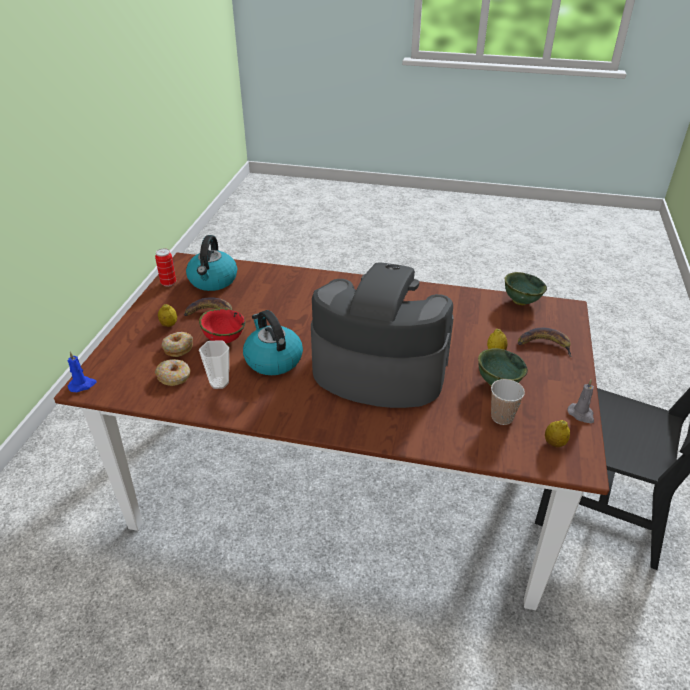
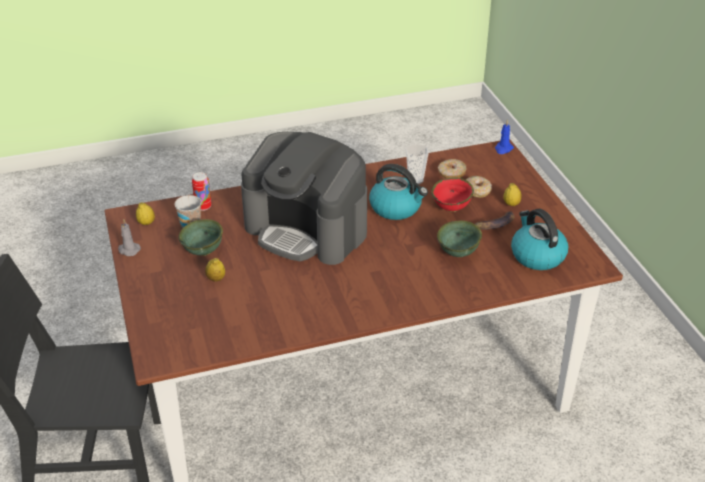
camera: 150 degrees right, 0 degrees up
(168, 283) = (571, 238): can -> can (203, 207)
(379, 369) = (307, 229): coffee machine -> coffee machine turned 45 degrees clockwise
(520, 301) = (211, 349): green bowl -> green bowl (459, 253)
(544, 344) = (172, 303): banana -> none

